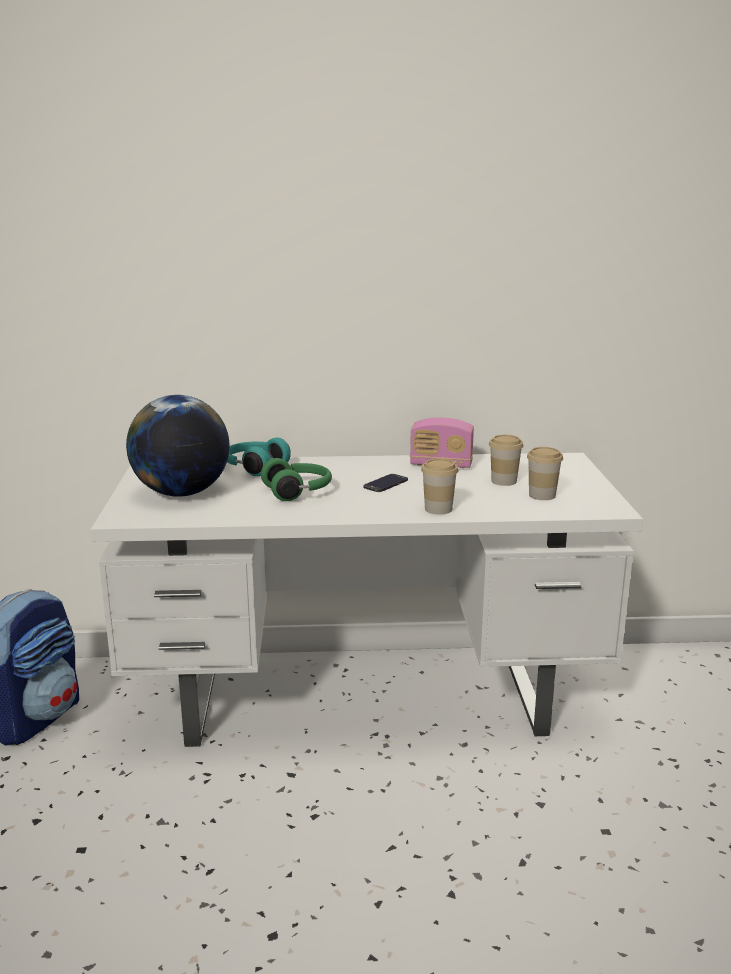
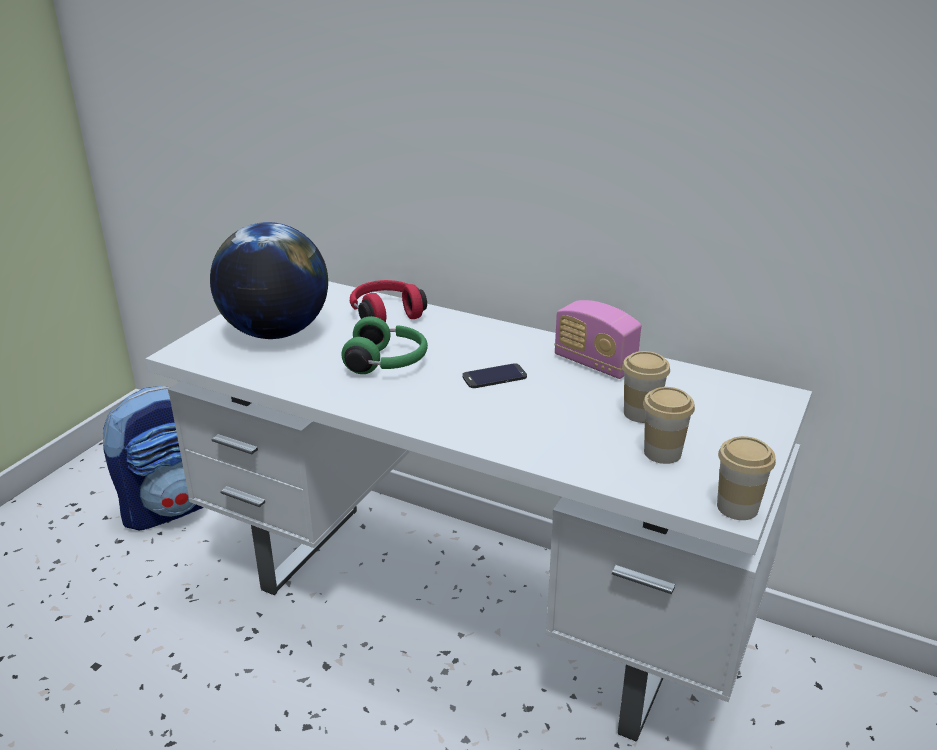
camera: 30 degrees right, 10 degrees up
(254, 467) = (386, 314): turquoise headphones -> red headphones
(438, 509) = (506, 436): cup -> cup (737, 507)

